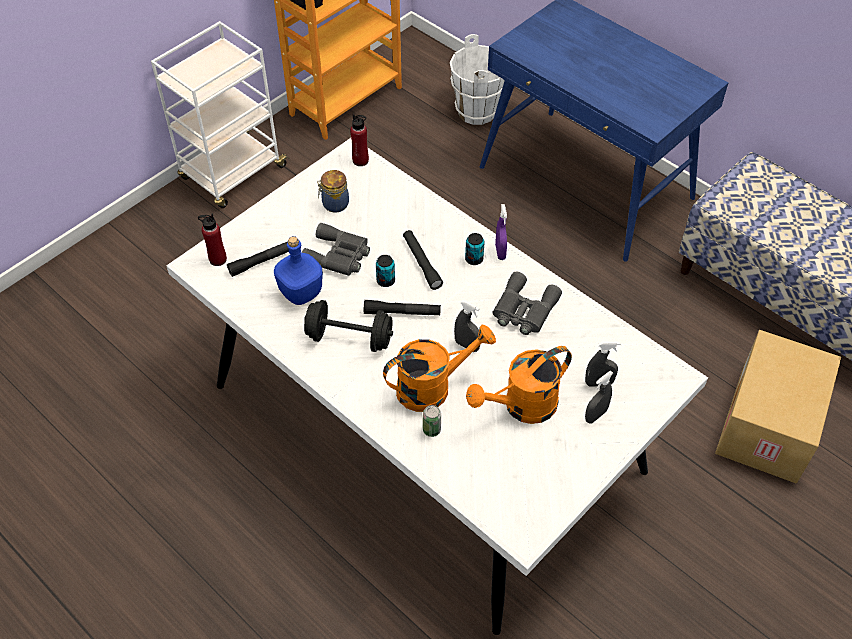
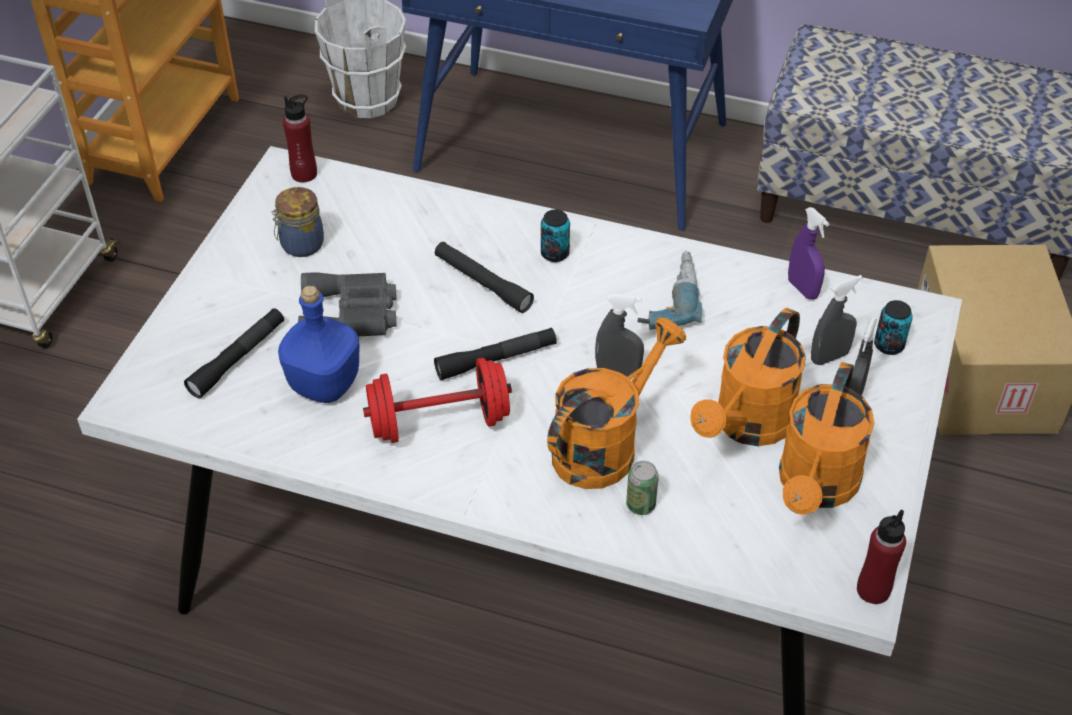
camera: 25 degrees left, 5 degrees down
(217, 259) = (160, 381): red bottle -> red bottle (873, 590)
(349, 338) = (439, 422): black dumbbell -> red dumbbell
(385, 281) = (444, 325): can -> can (888, 345)
(500, 252) = (586, 232): purple spray bottle -> purple spray bottle (802, 289)
(523, 310) = (667, 298): grey binoculars -> power drill
(539, 460) = (815, 488): none -> orange watering can

